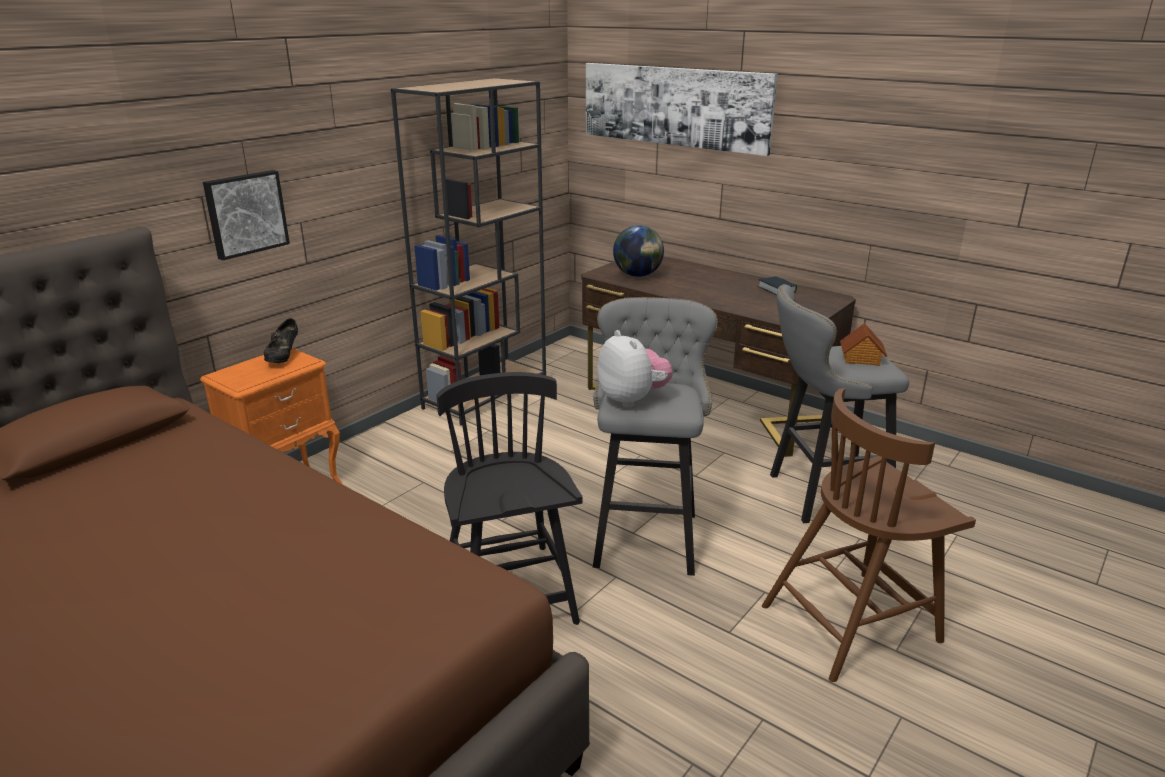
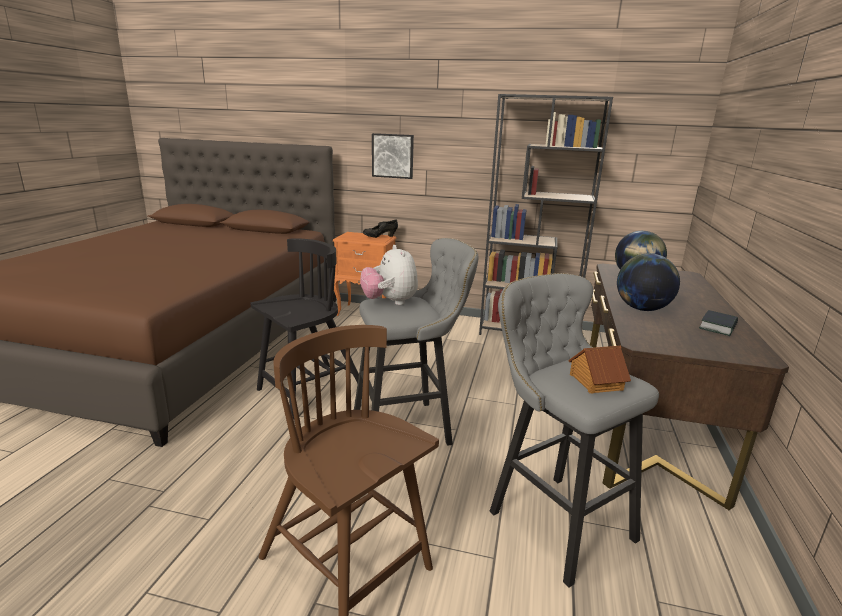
camera: 65 degrees right, 5 degrees down
(632, 399) = (390, 302): plush toy -> plush toy turned 120 degrees clockwise
(674, 106) = (750, 128): picture -> none
(724, 299) = (642, 309): none -> globe

